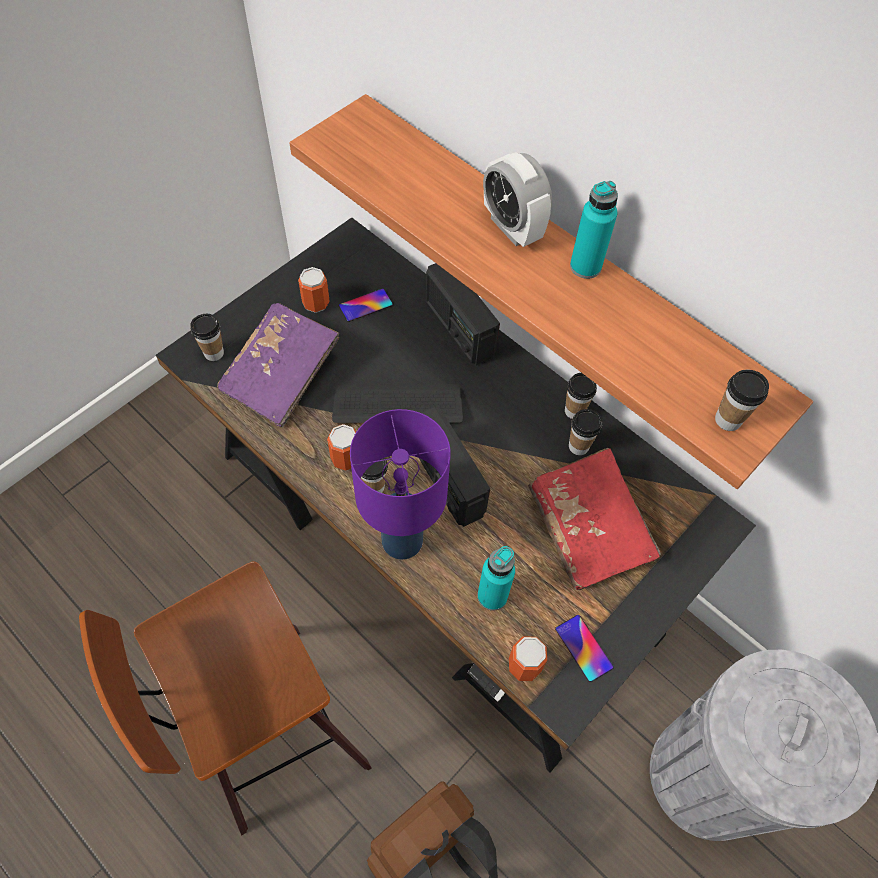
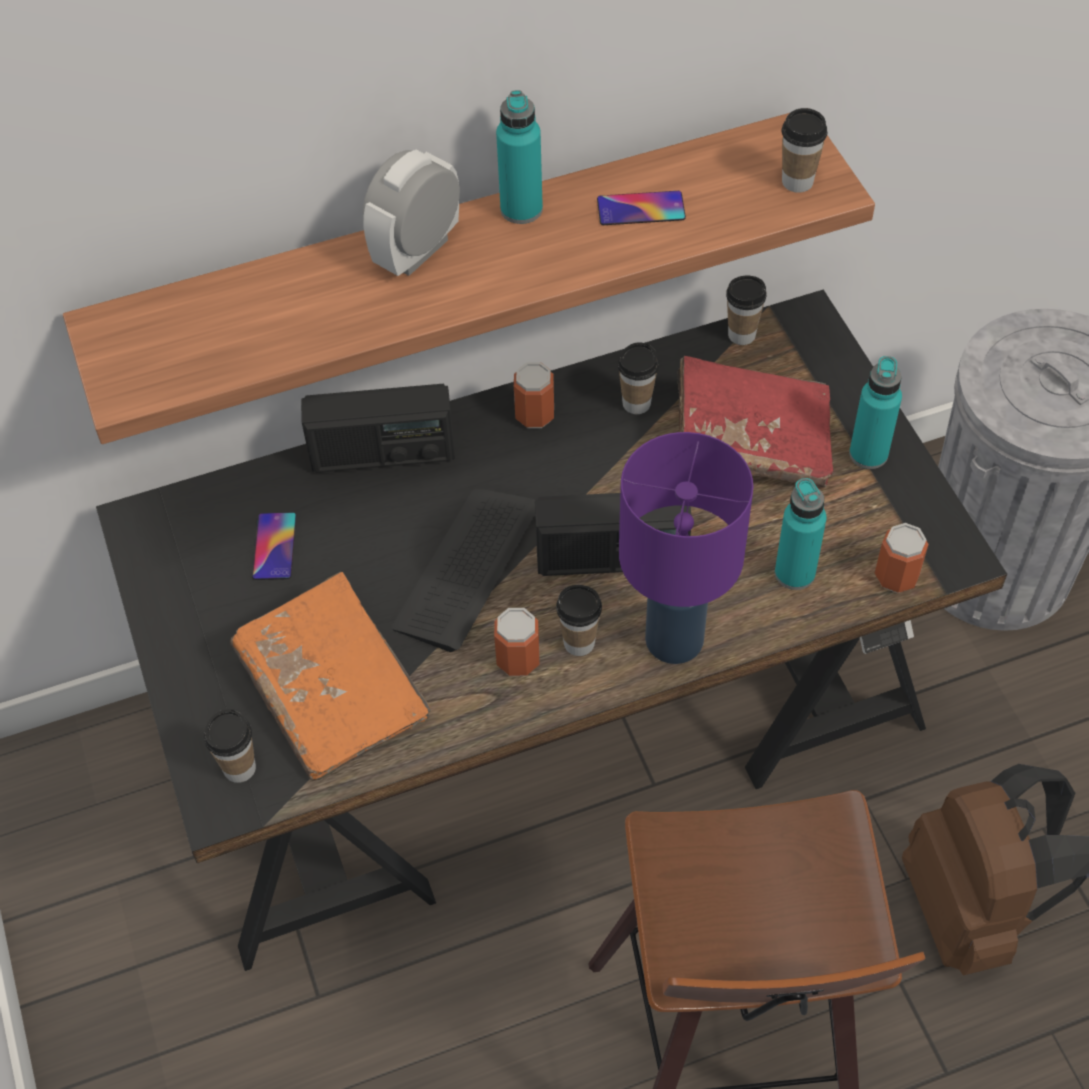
camera: 60 degrees left, 5 degrees down
(281, 375) = (333, 692): purple book -> orange book
(316, 303) = (230, 606): can -> can (534, 415)
(512, 227) = (417, 251): alarm clock -> alarm clock turned 135 degrees clockwise
(574, 411) = (583, 386): cup -> cup (741, 335)
(583, 648) = (899, 511): phone -> phone (641, 209)
(622, 609) = (868, 454): none -> turquoise bottle

